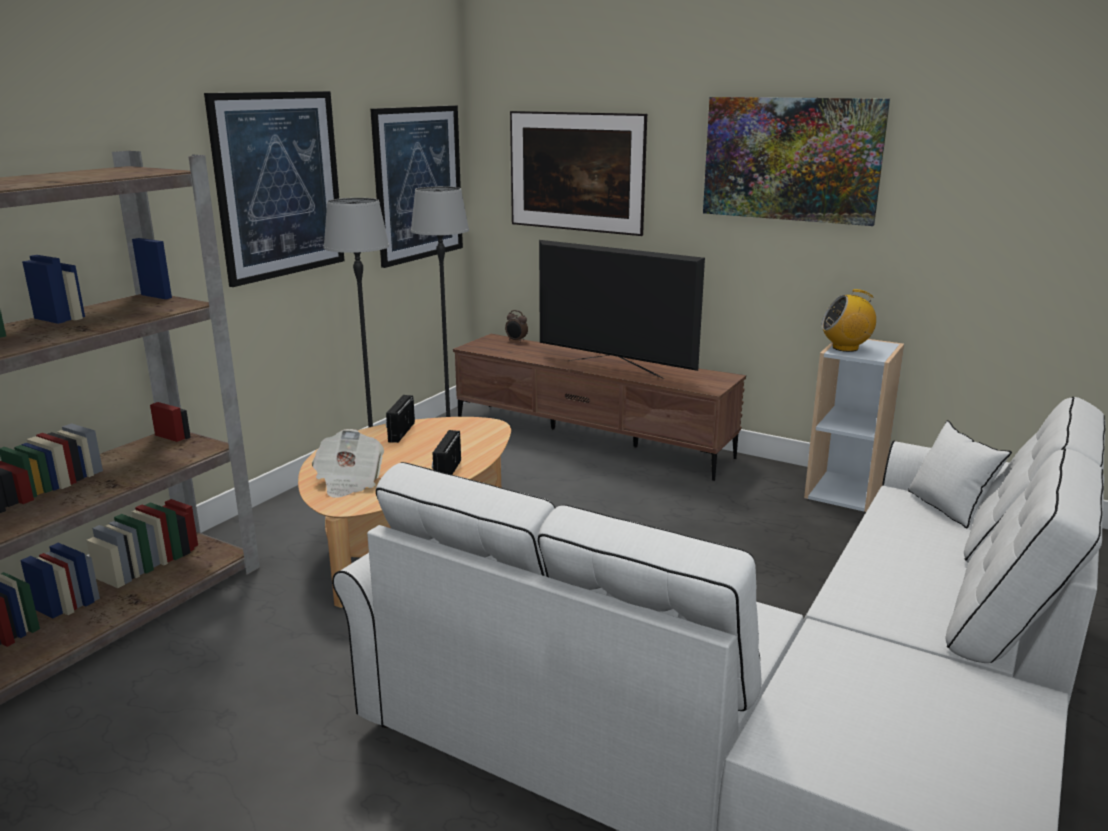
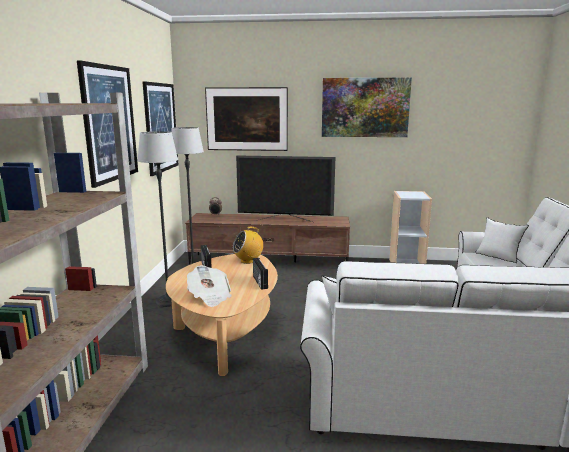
camera: 25 degrees left, 5 degrees down
(845, 348) = (405, 195): radio -> radio (248, 261)

